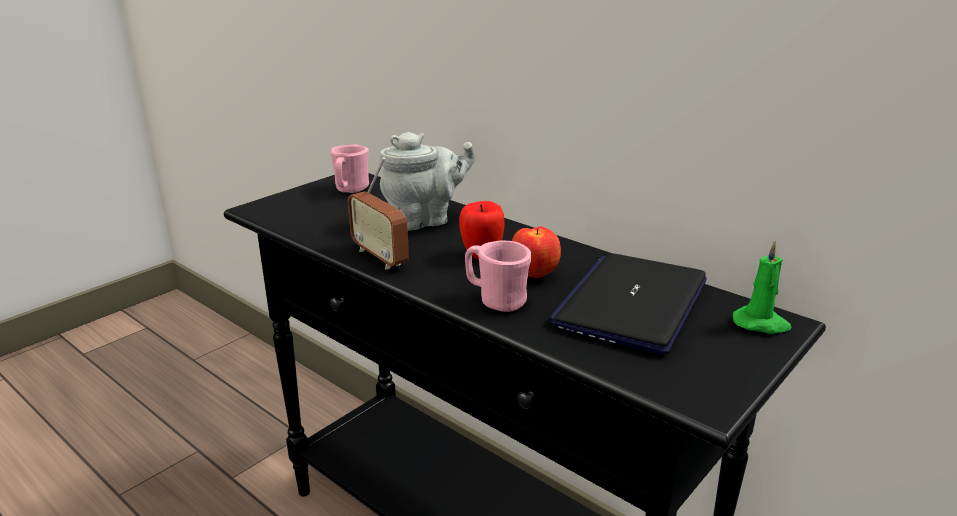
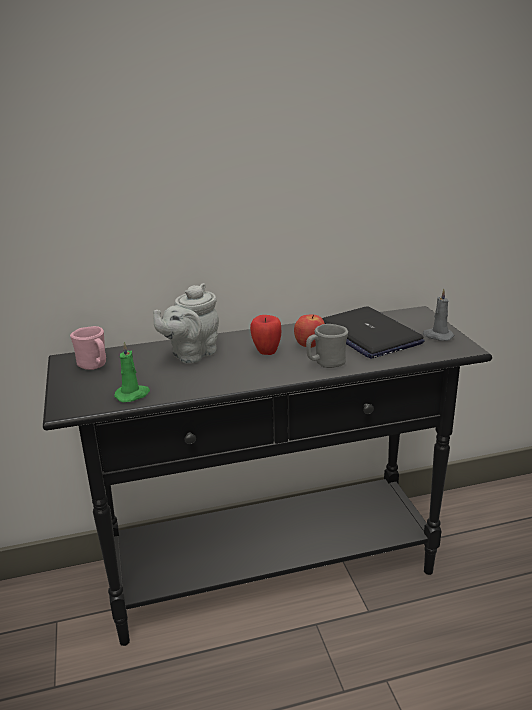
camera: 55 degrees left, 0 degrees up
(380, 257) = (226, 381): radio -> none
(425, 220) = (191, 355): grey teapot -> grey teapot turned 150 degrees counterclockwise
(496, 300) = (326, 364): pink mug -> grey mug
(714, 362) = (437, 336): none -> grey candle
(761, 324) = (416, 316): green candle -> green candle (133, 395)

